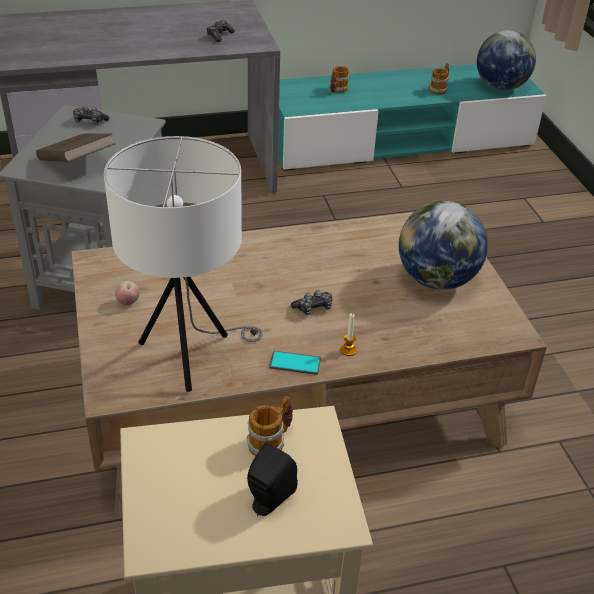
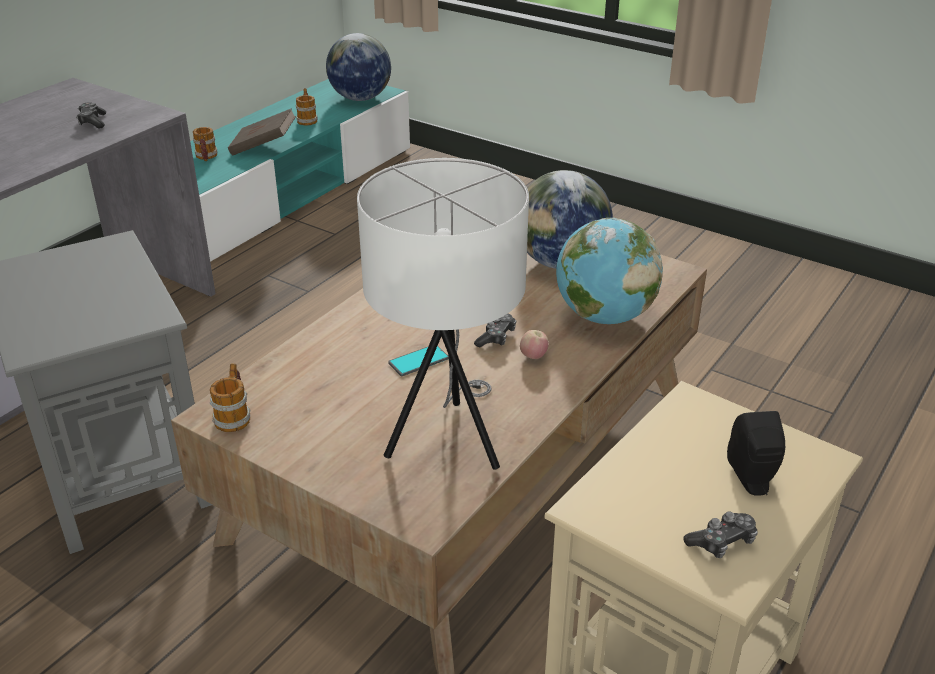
camera: 40 degrees left, 5 degrees down
(77, 164) = (97, 314): brown book -> brown book (264, 147)
(89, 121) = (41, 268): game controller -> game controller (722, 542)
(128, 302) = (314, 431): apple -> apple (533, 357)
(271, 441) = (682, 436): mug -> mug (234, 416)
(295, 363) = (549, 390): phone -> phone (418, 361)
(348, 350) = (575, 354): candle -> none
(408, 336) = (604, 316): none -> globe

